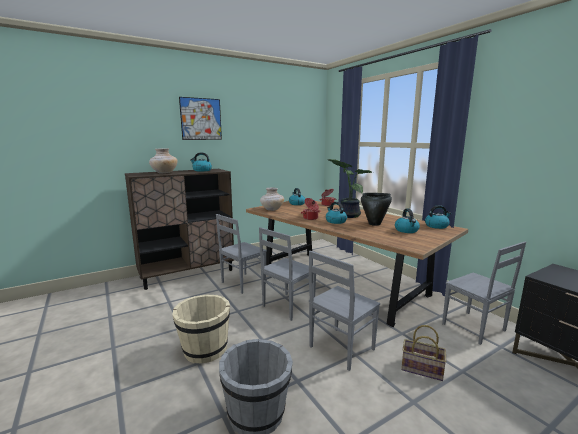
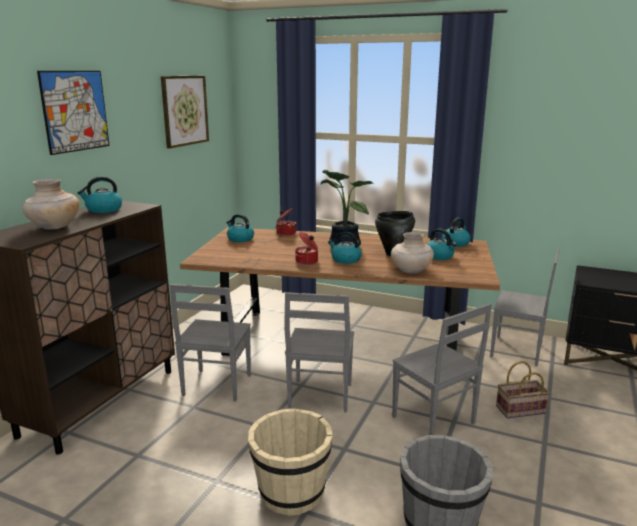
camera: 35 degrees left, 5 degrees up
(272, 209) = (225, 257): beige vase -> beige vase (411, 271)
(281, 126) = (184, 110): none -> picture
(340, 348) = (433, 421): grey chair -> grey chair turned 45 degrees counterclockwise

